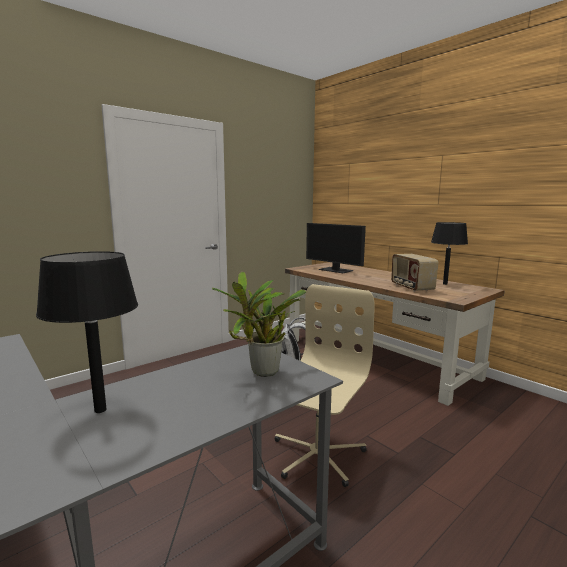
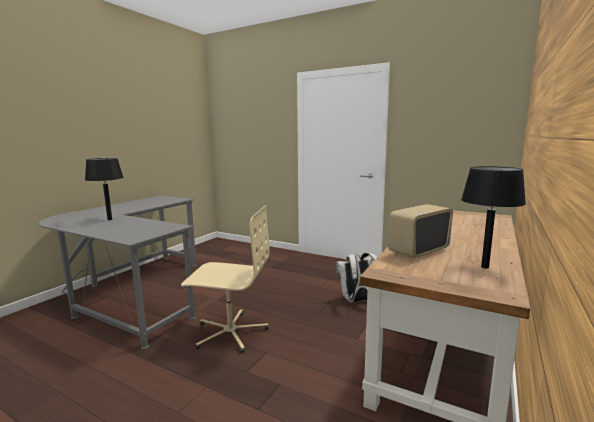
camera: 70 degrees right, 0 degrees up
(262, 373) = (142, 231): potted plant -> none
(336, 270) = (456, 220): monitor -> none

